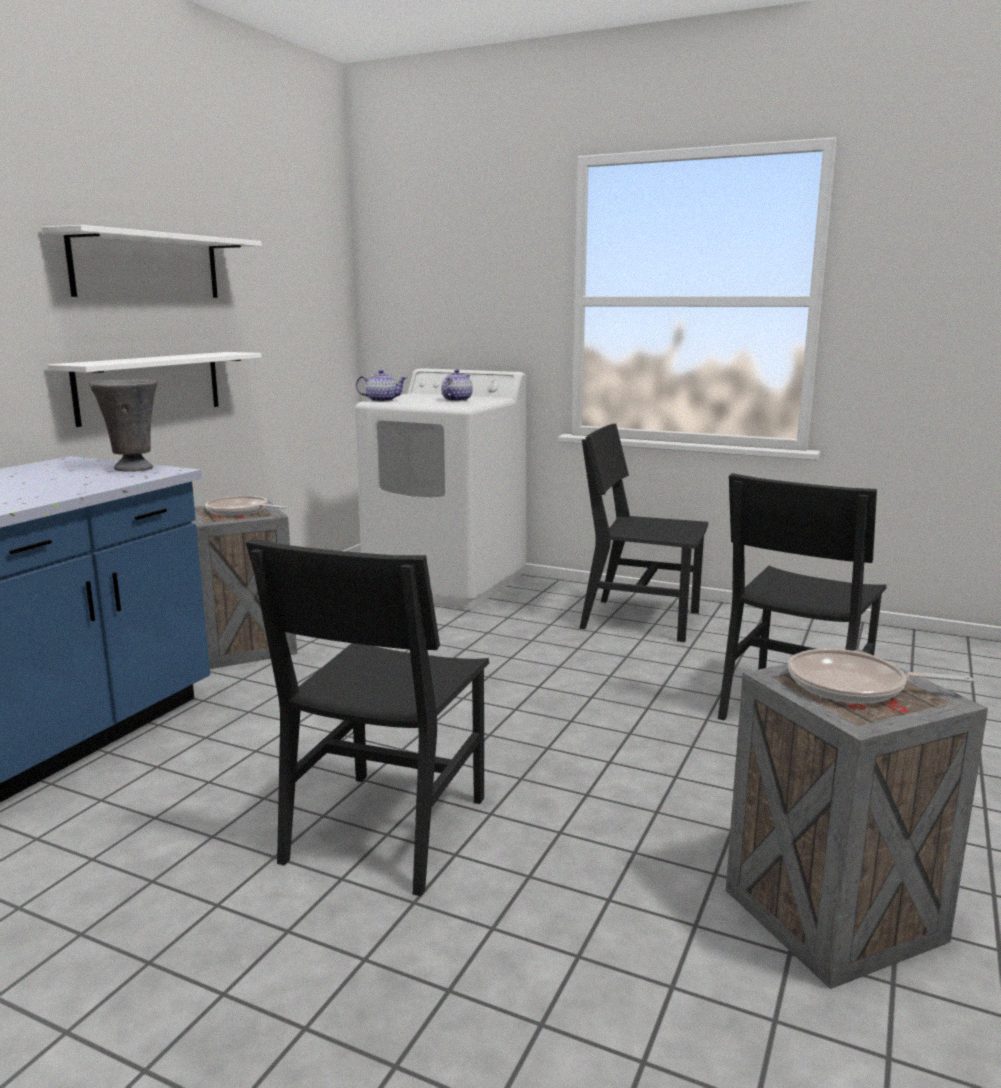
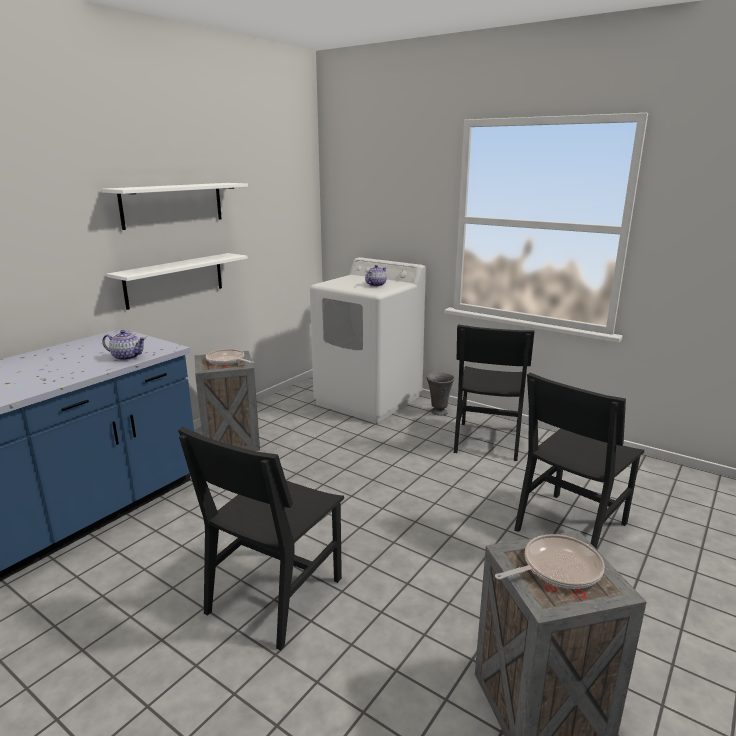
camera: 10 degrees right, 5 degrees up
(133, 469) = (150, 344): grey vase -> grey vase (438, 412)
(381, 400) = (327, 283): teapot -> teapot (126, 357)
(640, 620) = (487, 440): black chair -> black chair turned 105 degrees counterclockwise
(853, 686) = (557, 568): frying pan -> frying pan turned 135 degrees clockwise

